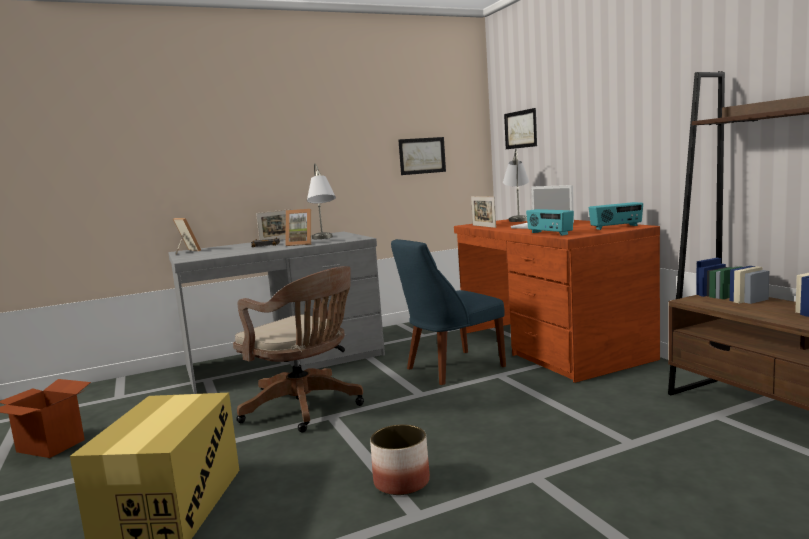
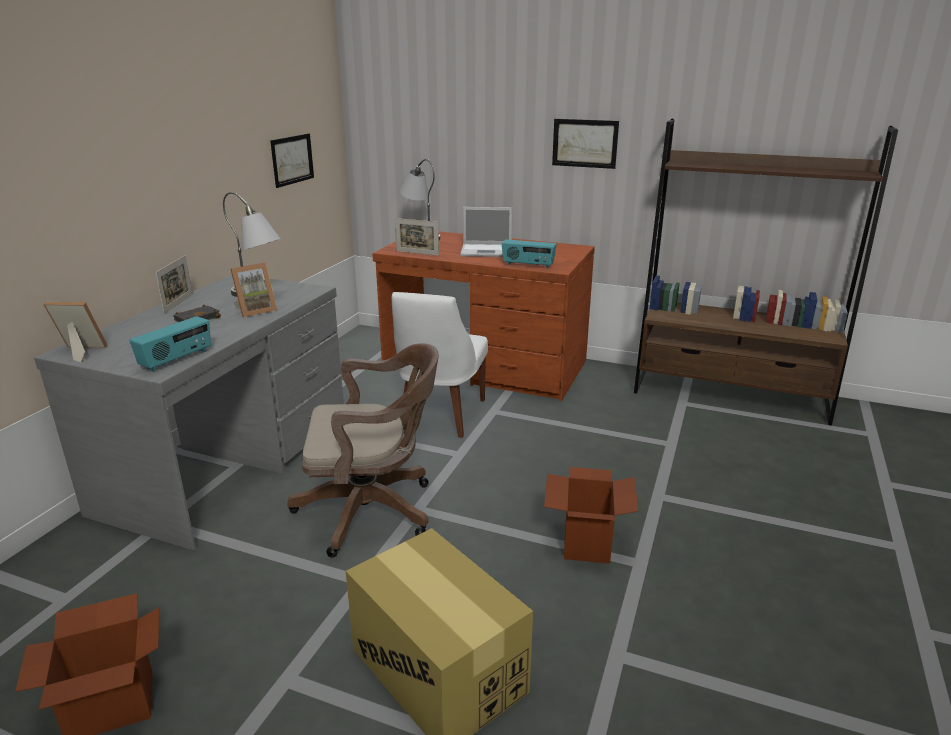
camera: 45 degrees left, 15 degrees up
(402, 482) = (586, 542): planter -> cardboard box
(451, 368) = (440, 416): blue chair -> white chair
(520, 129) = (401, 128): picture -> picture (585, 143)
(616, 227) = (565, 251): radio -> radio (177, 360)

